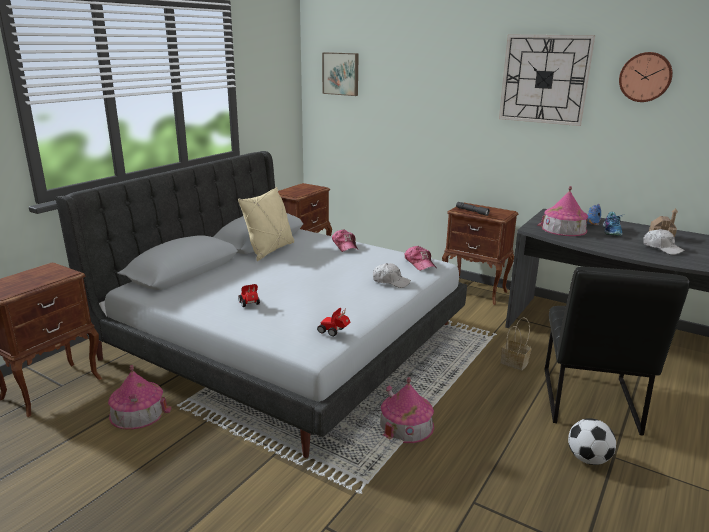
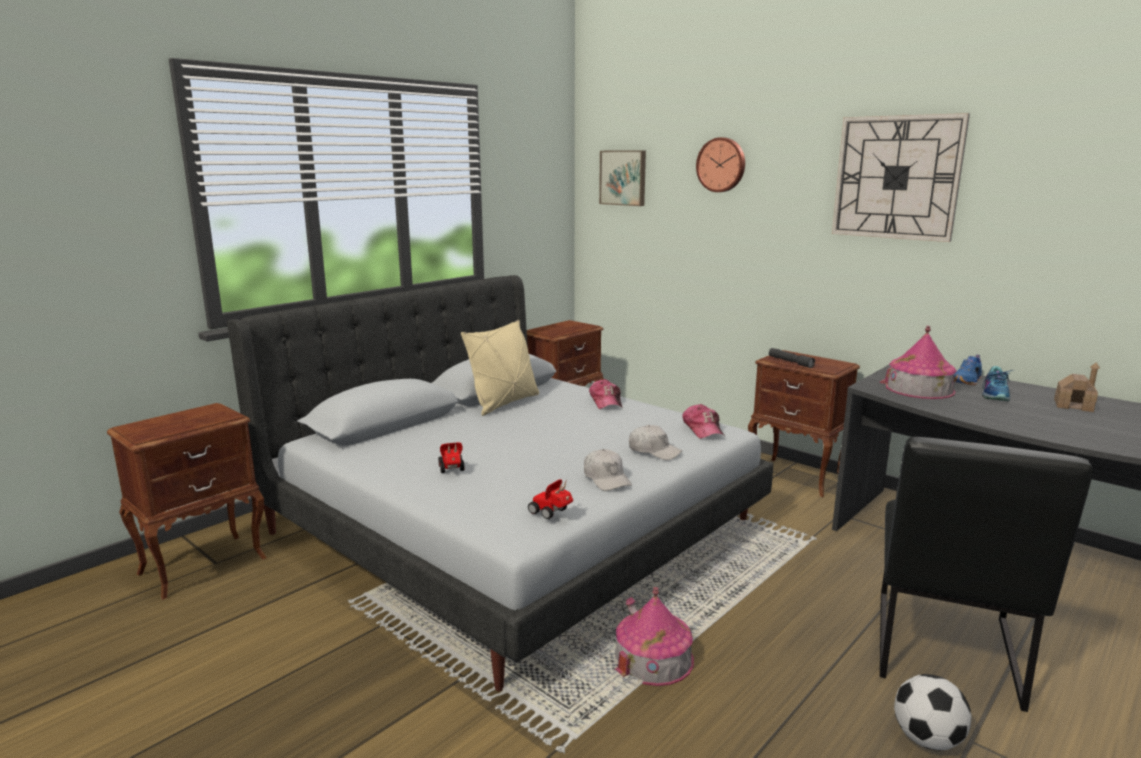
camera: 10 degrees right, 5 degrees down
(138, 412) = (297, 605): toy house -> none
(515, 363) = (837, 582): basket -> none
(645, 77) = (1047, 170): wall clock -> wall clock (721, 165)
(662, 248) = (1071, 421): white cap -> white cap (606, 479)

